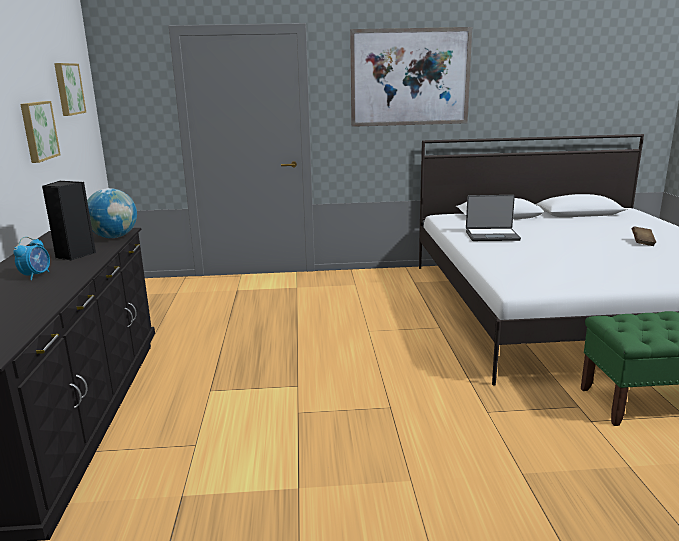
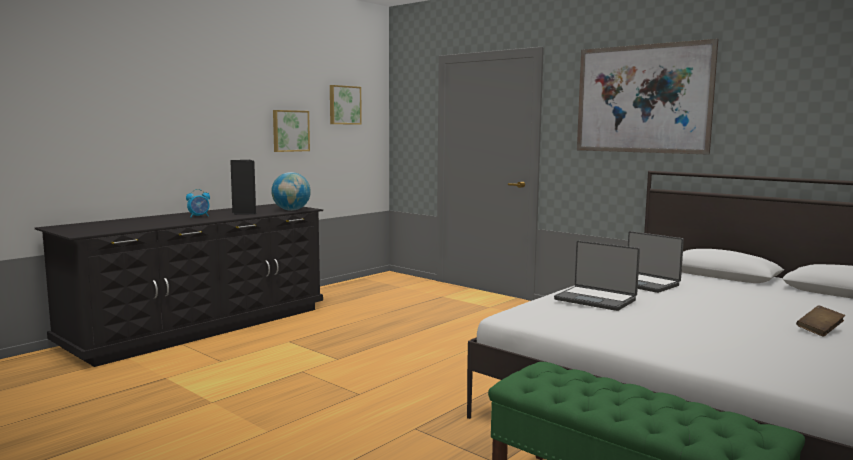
camera: 45 degrees right, 10 degrees down
(519, 257) = (596, 299): none -> laptop

